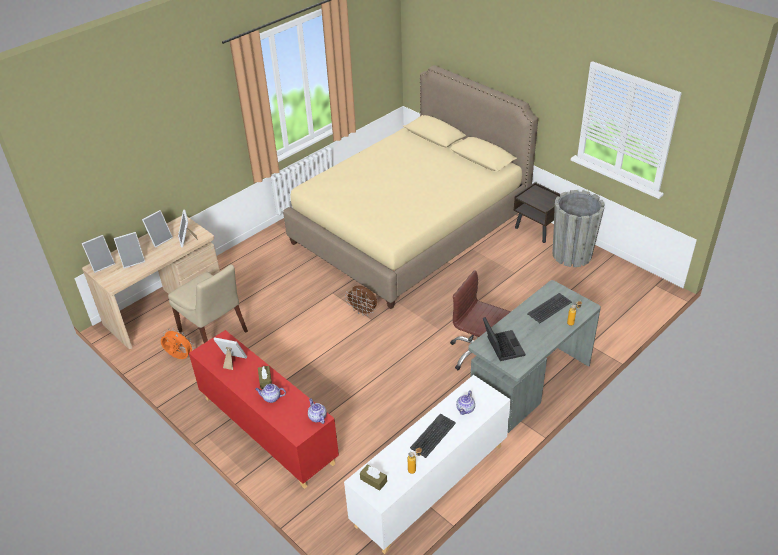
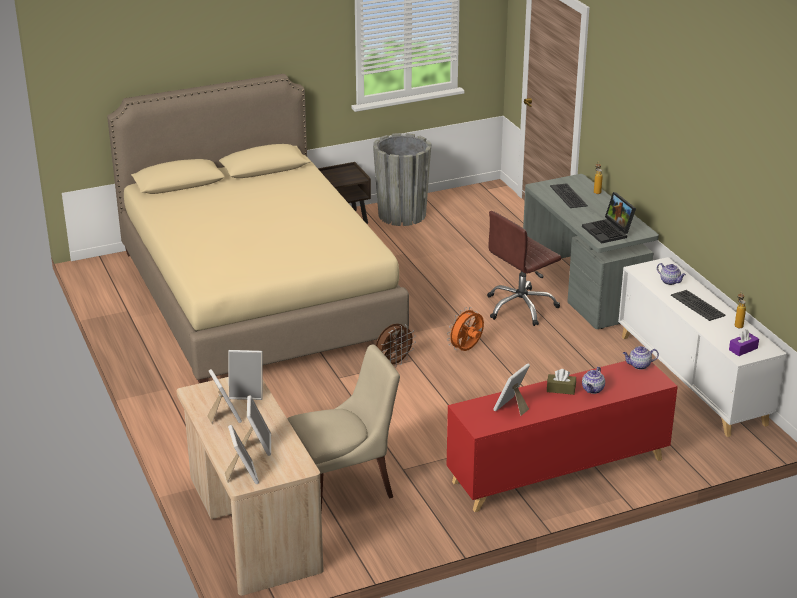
camera: 70 degrees left, 10 degrees down
(179, 357) = (376, 525): orange fan -> orange fan (466, 350)
(373, 480) = (743, 349): brown tissue box -> purple tissue box
(501, 346) = (609, 231): laptop -> laptop turned 120 degrees counterclockwise

